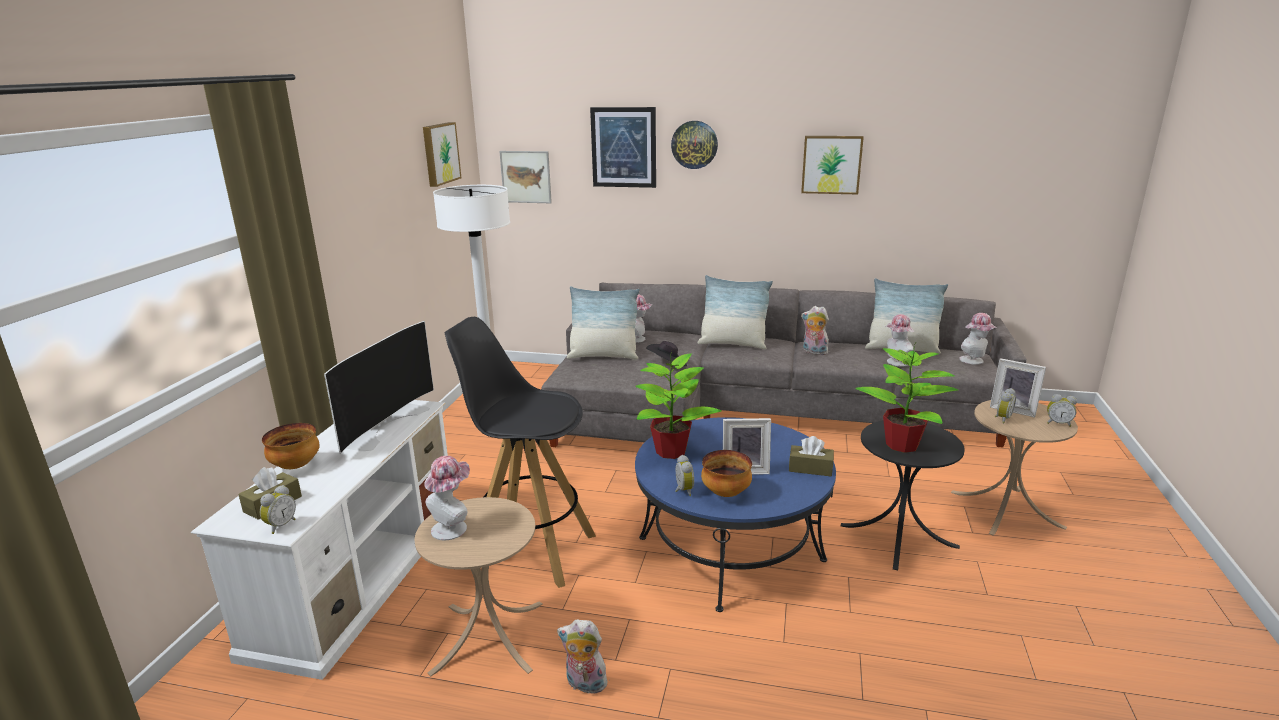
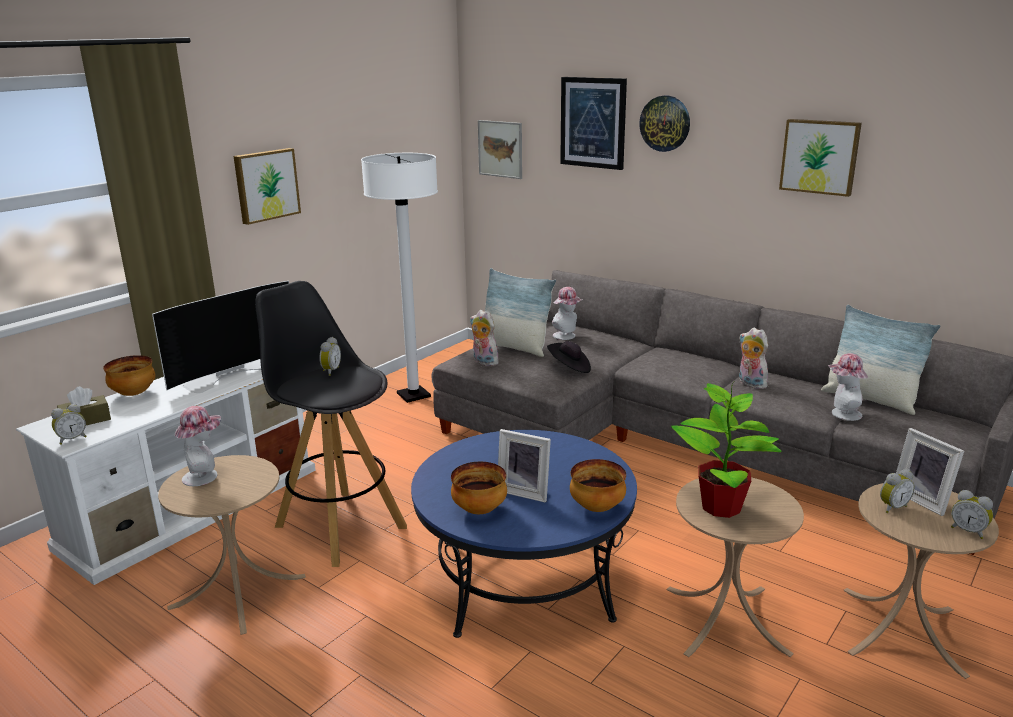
camera: 25 degrees right, 0 degrees up
(439, 153) = (399, 119): picture -> picture (266, 185)
(584, 684) = (276, 661): plush toy -> plush toy (483, 362)
(671, 451) = (473, 455): potted plant -> none
(682, 490) = (440, 496): alarm clock -> alarm clock (330, 371)
(733, 344) = (664, 358): pillow -> none
(810, 468) = (596, 507): brown tissue box -> bowl
(898, 536) = (726, 620): black side table -> beige side table
(974, 361) = (954, 432): hat -> none

